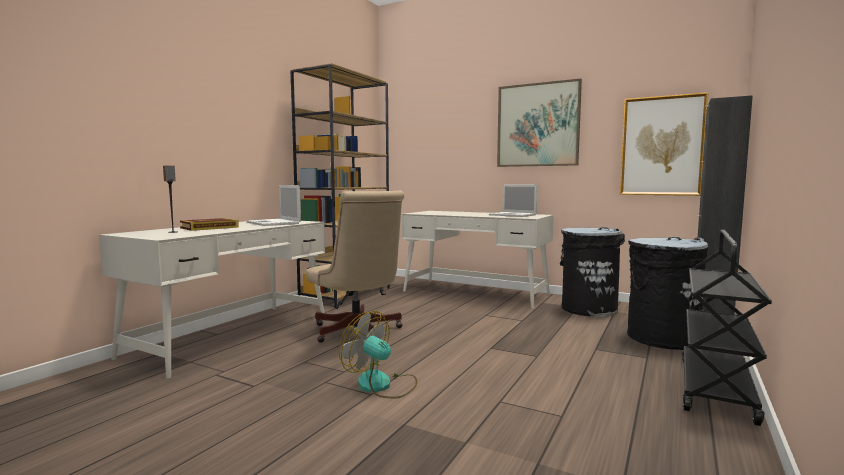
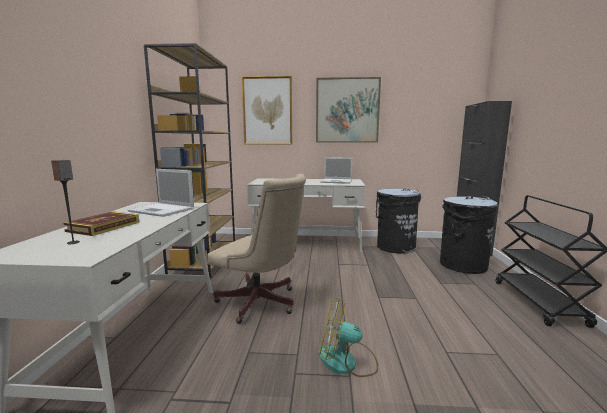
camera: 25 degrees left, 5 degrees up
(662, 146) = (433, 130): picture -> picture (267, 111)

